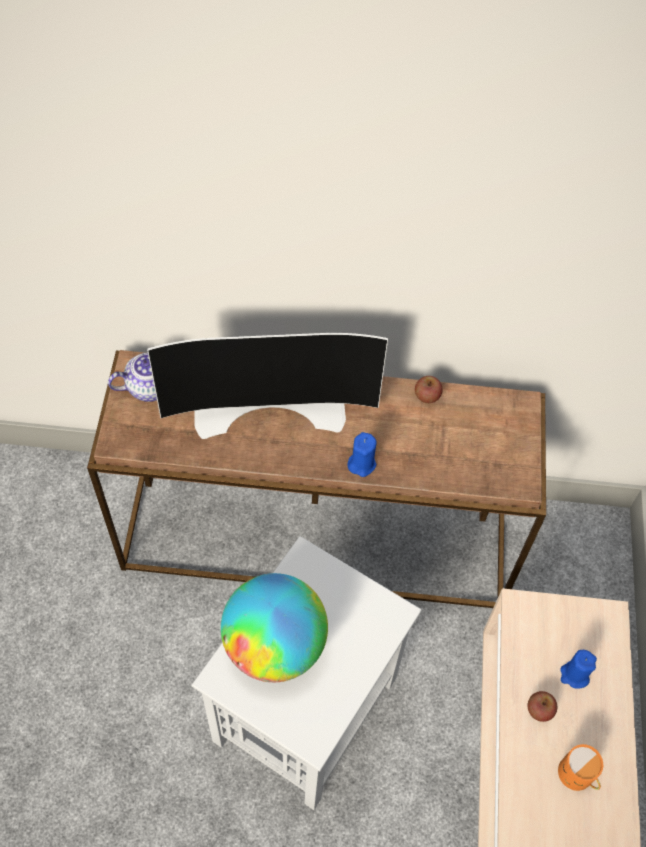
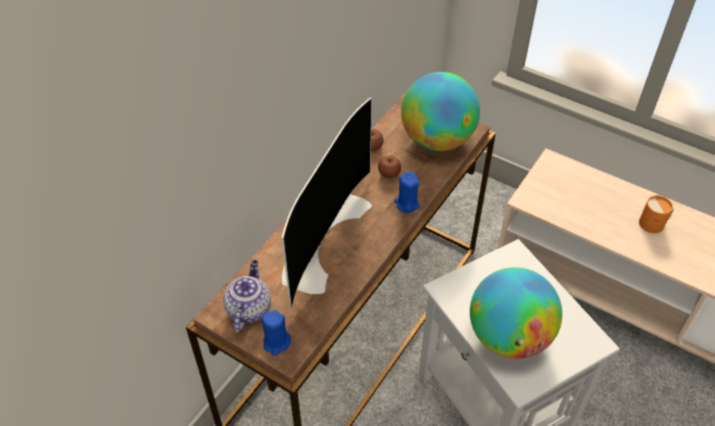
camera: 60 degrees left, 10 degrees down
(480, 455) = (437, 140): none -> globe
(539, 710) = (602, 222): apple -> apple (389, 173)
(574, 675) = (585, 195): blue candle -> blue candle (276, 342)

